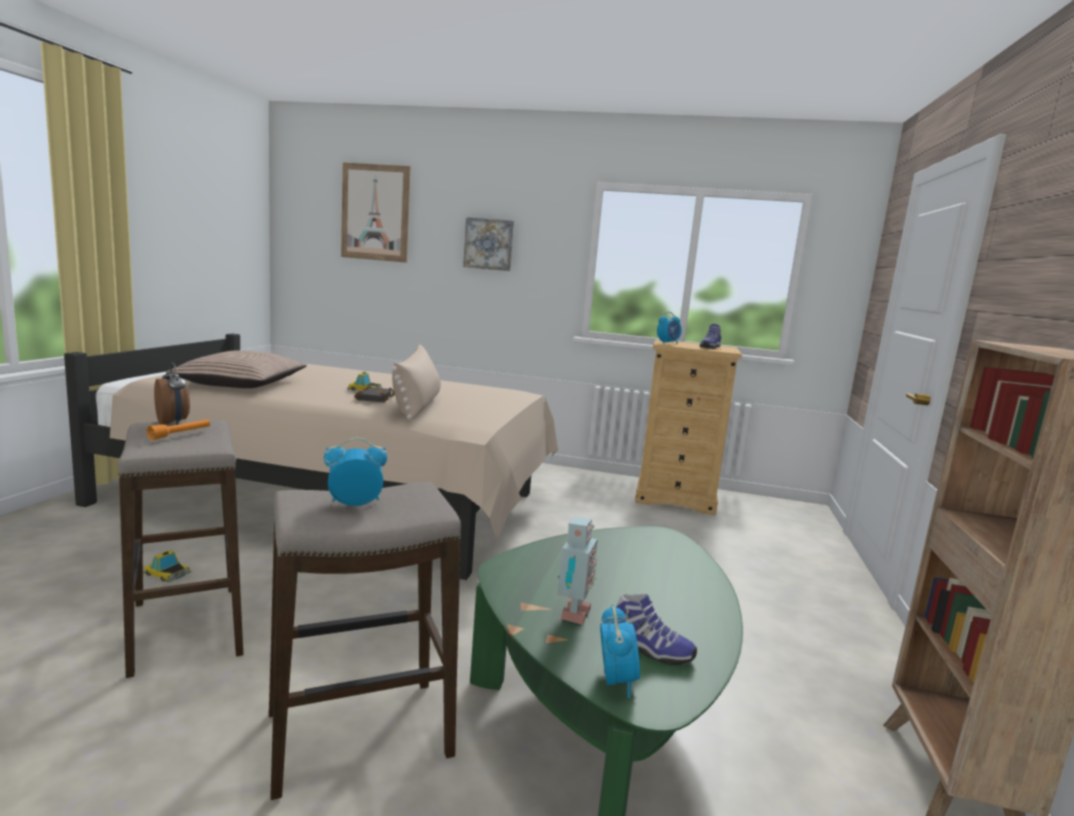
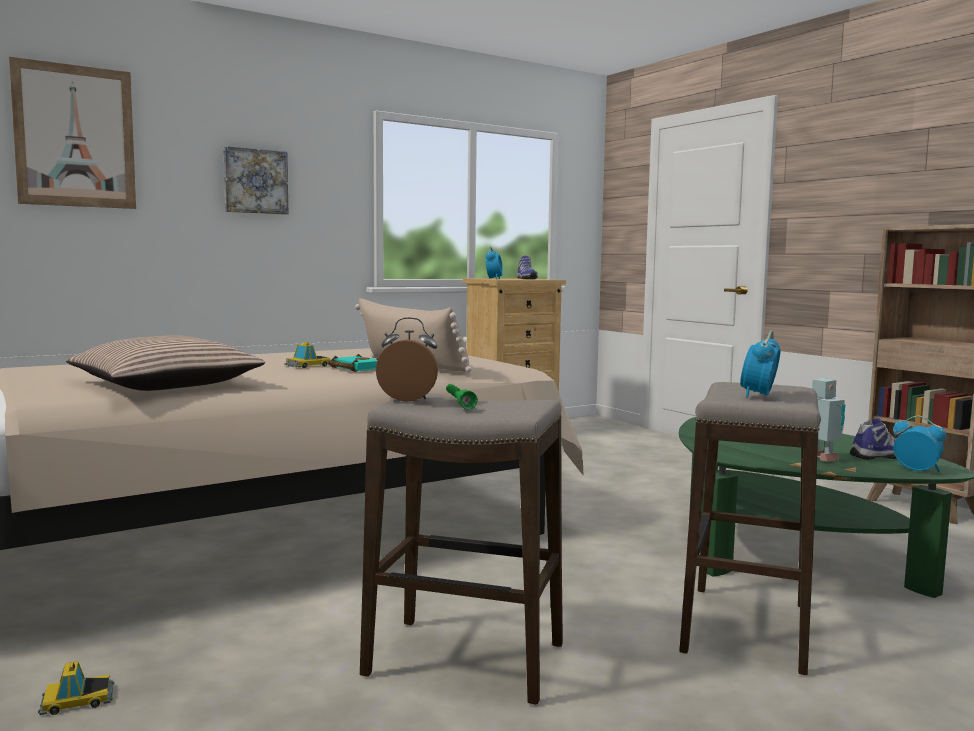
camera: 45 degrees left, 5 degrees down
(167, 573) = (299, 647): toy car -> toy car (77, 699)
(180, 434) = (459, 402): orange flashlight -> green flashlight
(374, 398) = (354, 368): black book -> turquoise book

